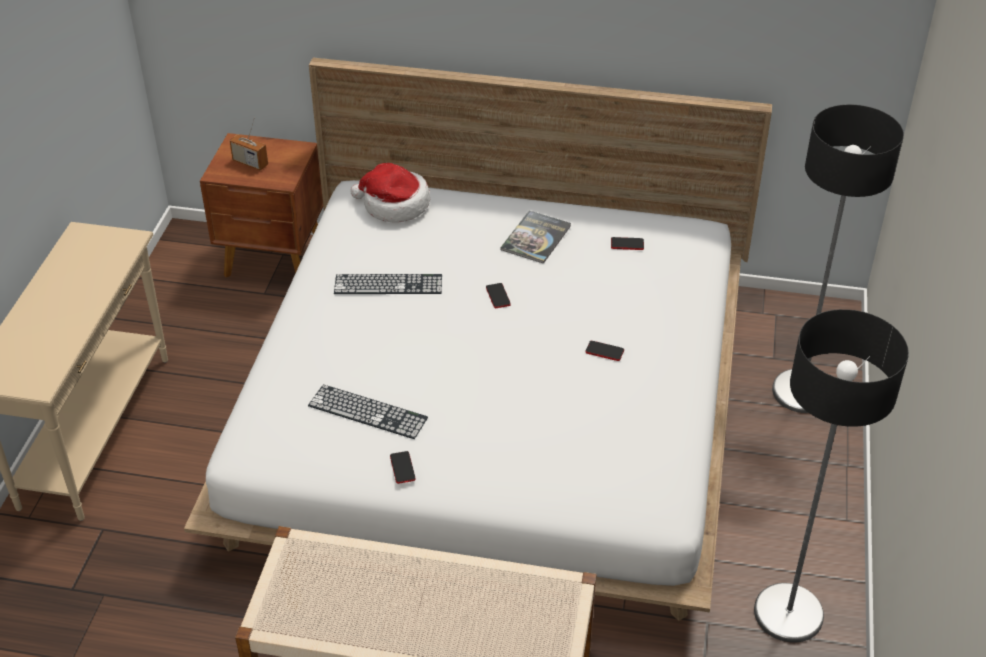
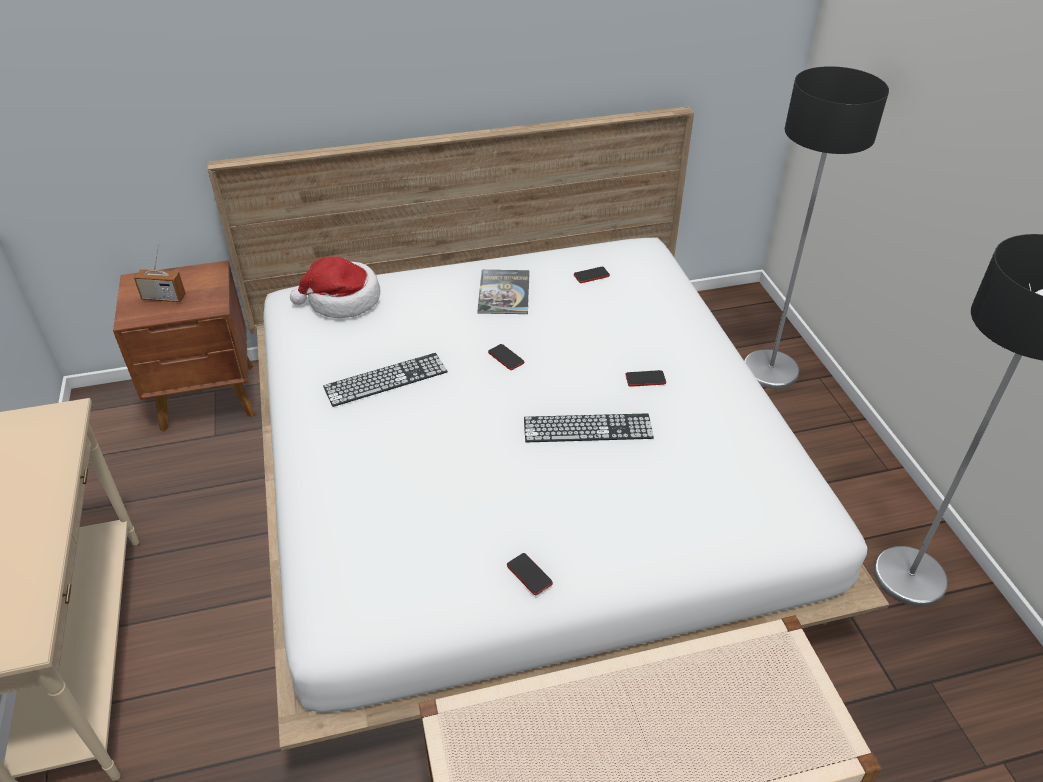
camera: 25 degrees left, 0 degrees up
(367, 412) = (450, 523): keyboard -> keyboard (588, 428)

